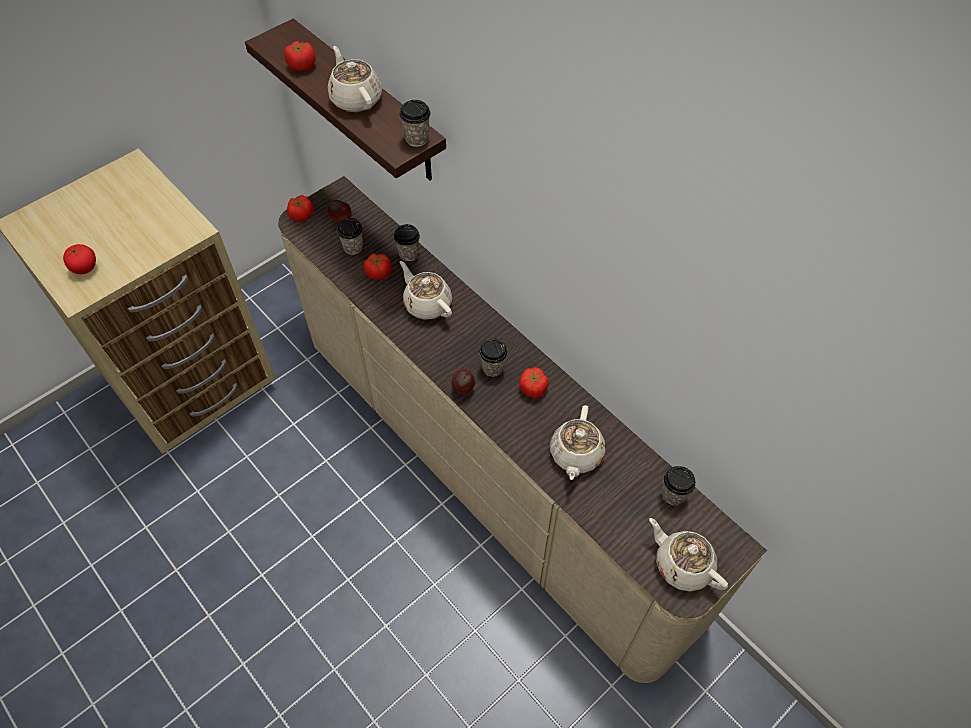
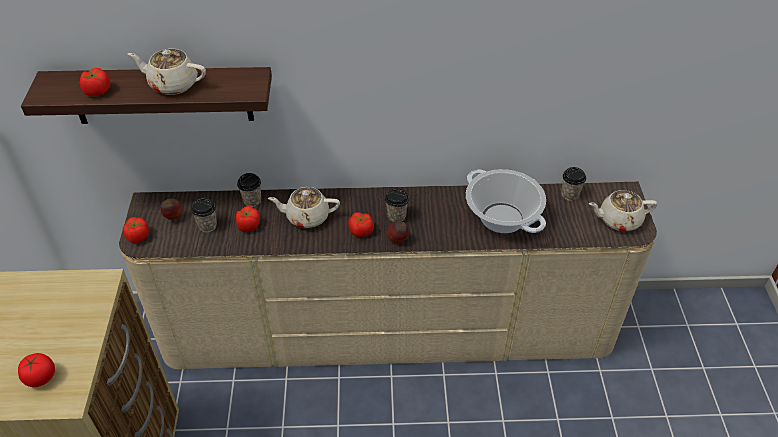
camera: 50 degrees left, 10 degrees down
(417, 139) = (253, 78): cup -> none
(533, 389) = (434, 207): tomato -> tomato (361, 231)
(576, 454) = (502, 218): beige teapot -> cooking pot

